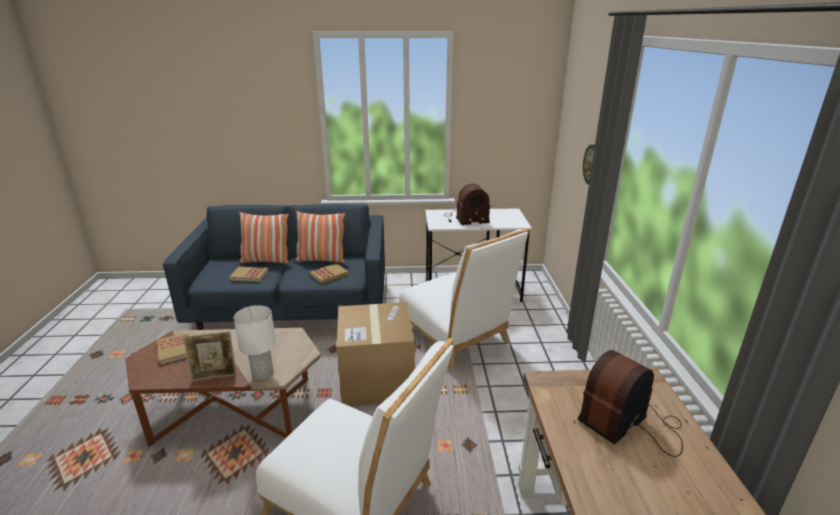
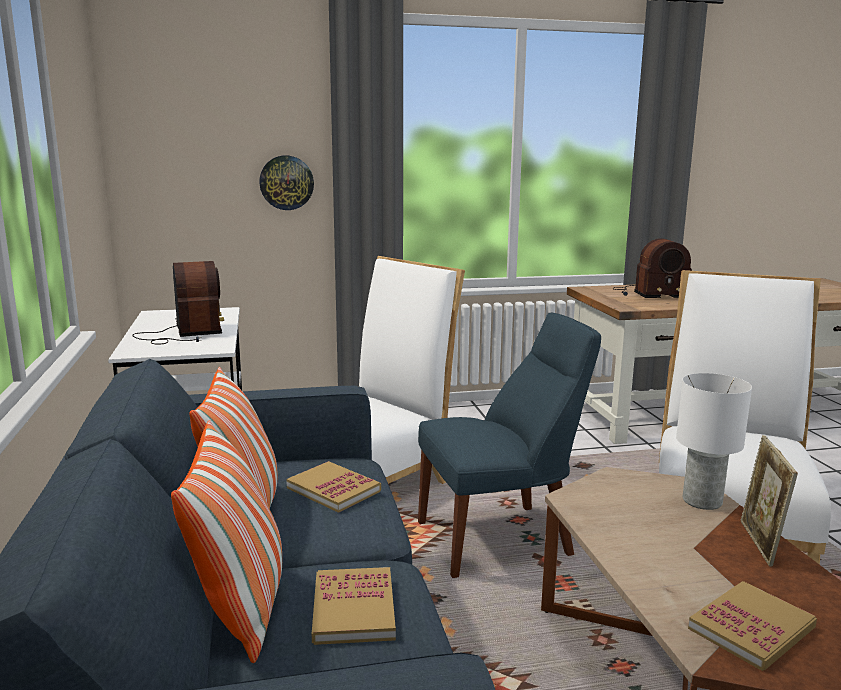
camera: 100 degrees left, 10 degrees down
(215, 376) = (760, 544): picture frame -> picture frame turned 150 degrees counterclockwise
(377, 380) = (501, 538): cardboard box -> blue chair
(631, 424) = (649, 294): radio -> radio turned 45 degrees counterclockwise

